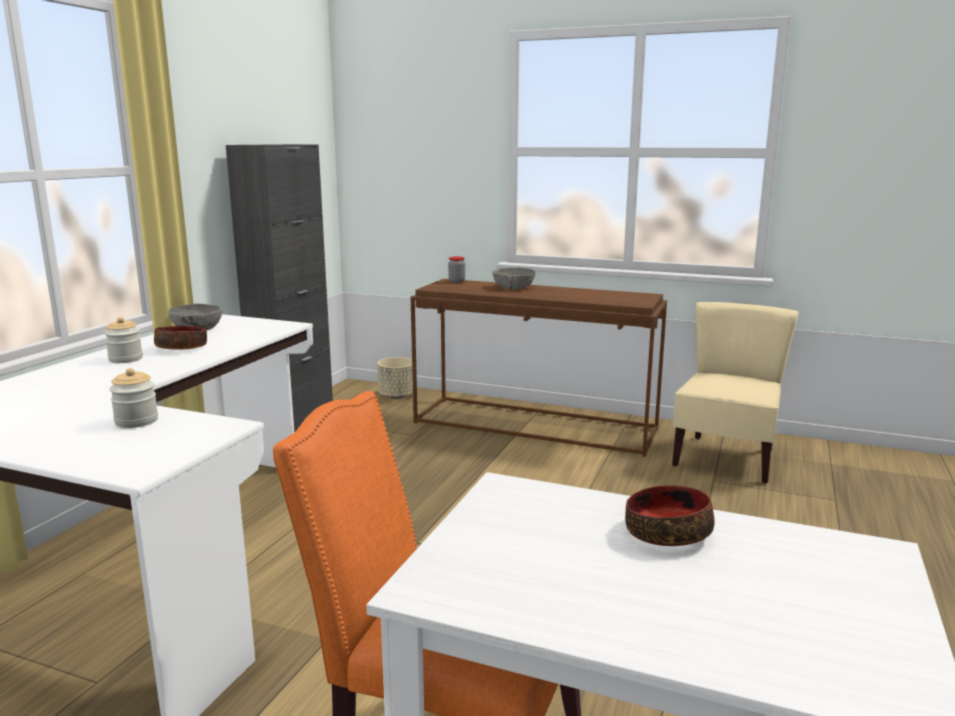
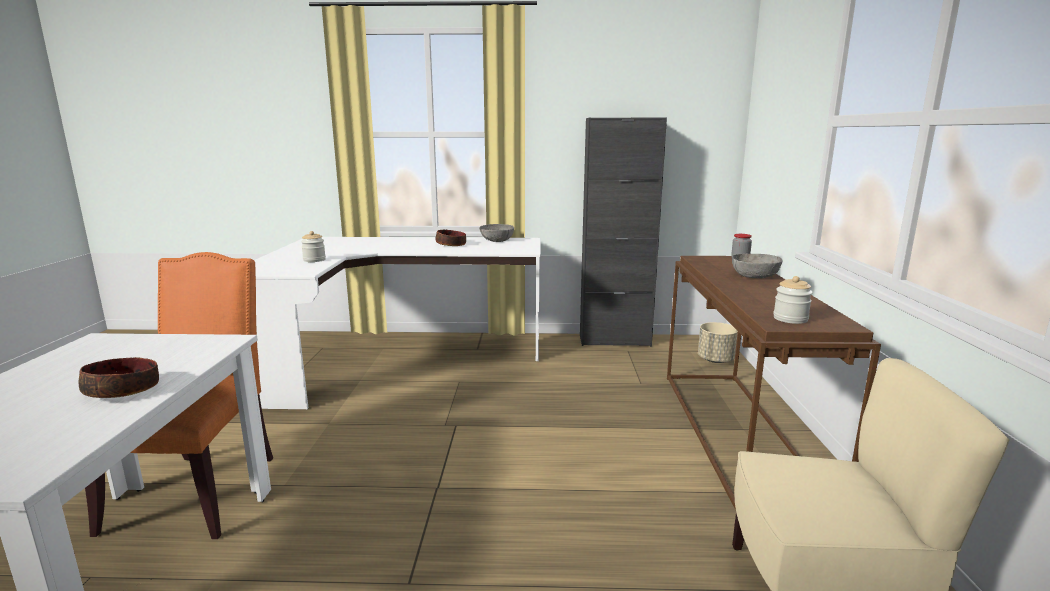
camera: 70 degrees right, 0 degrees up
(125, 359) = (422, 242): jar -> jar (790, 319)

